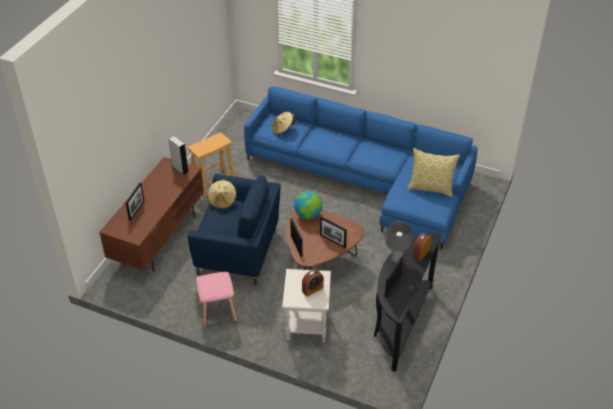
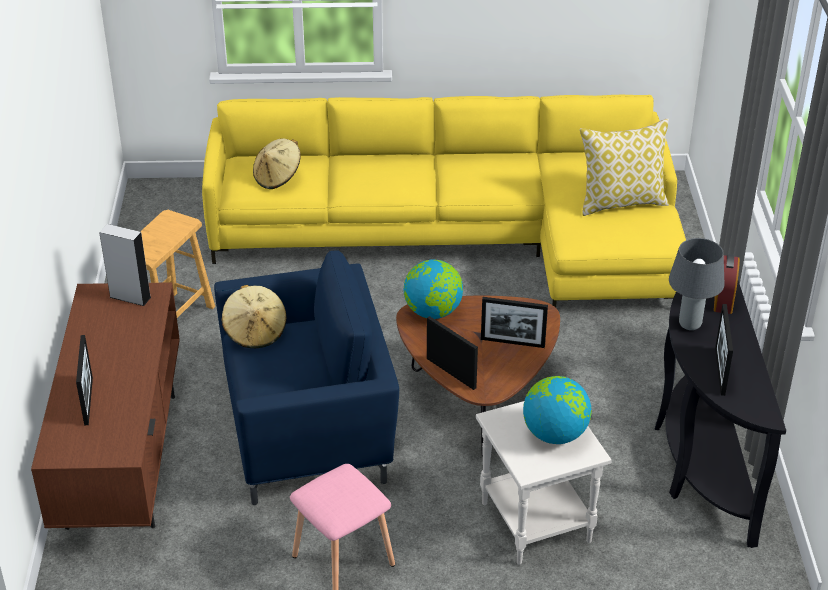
camera: 25 degrees left, 5 degrees down
(312, 289) = (555, 434): alarm clock -> globe
(365, 180) = (463, 237): blue sofa -> yellow sofa

